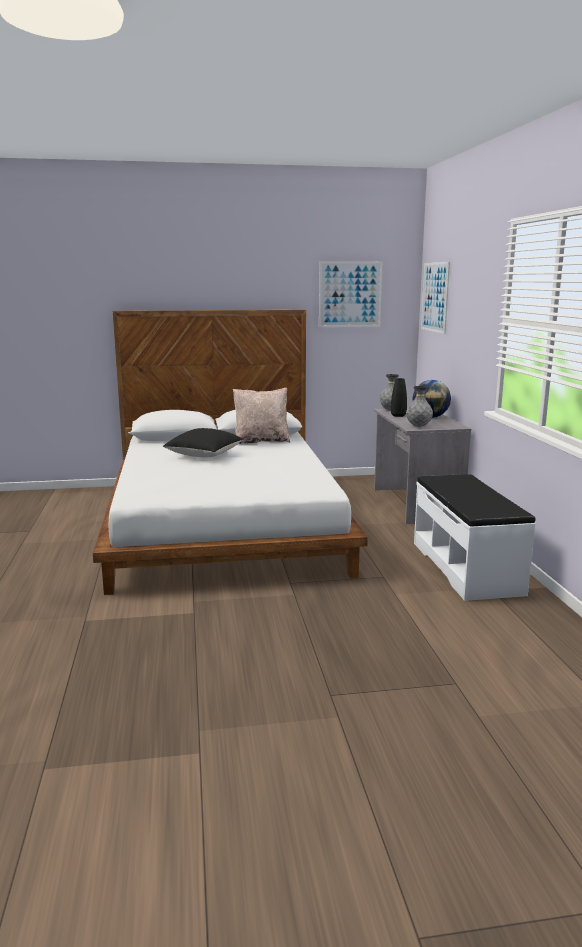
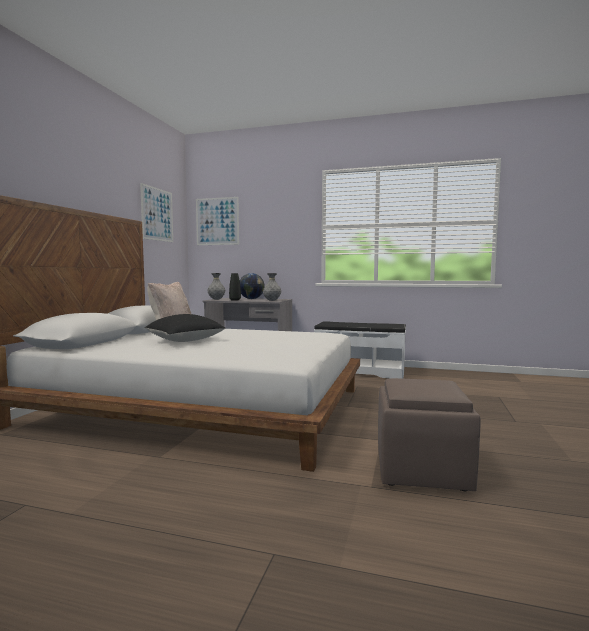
camera: 65 degrees left, 10 degrees down
(129, 639) = (422, 469): none -> brown ottoman

